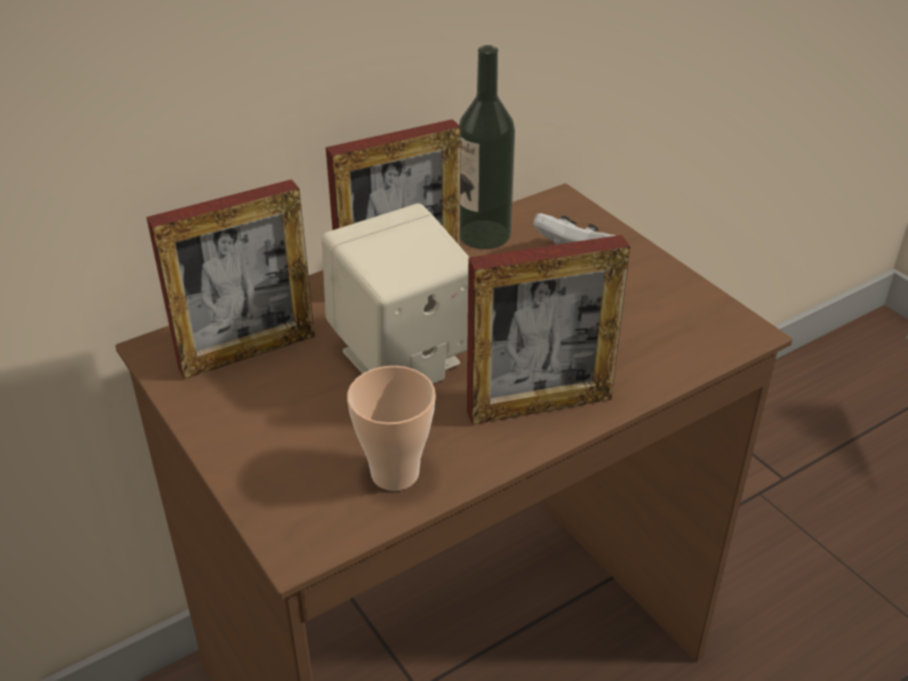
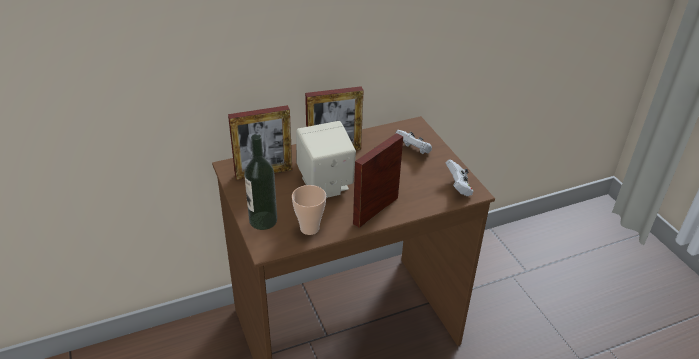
camera: 10 degrees right, 0 degrees up
(484, 234) = (376, 135): bottle -> bottle (263, 220)
(539, 405) = (376, 210): picture frame -> picture frame turned 135 degrees clockwise
(705, 326) = (458, 188): none -> white game controller

